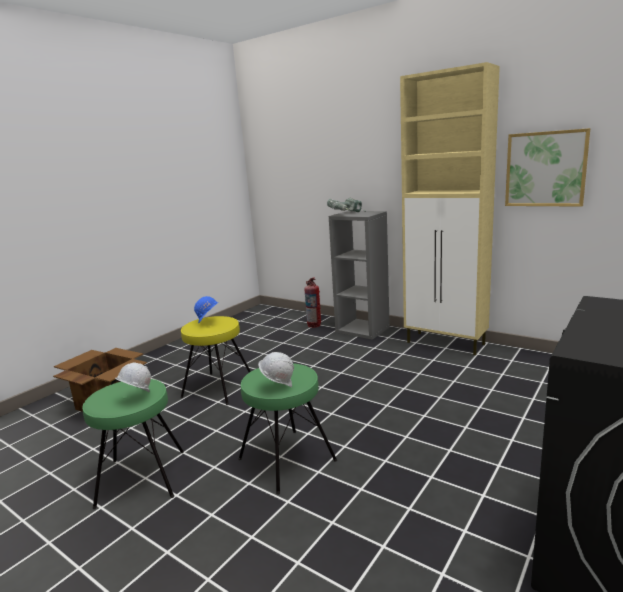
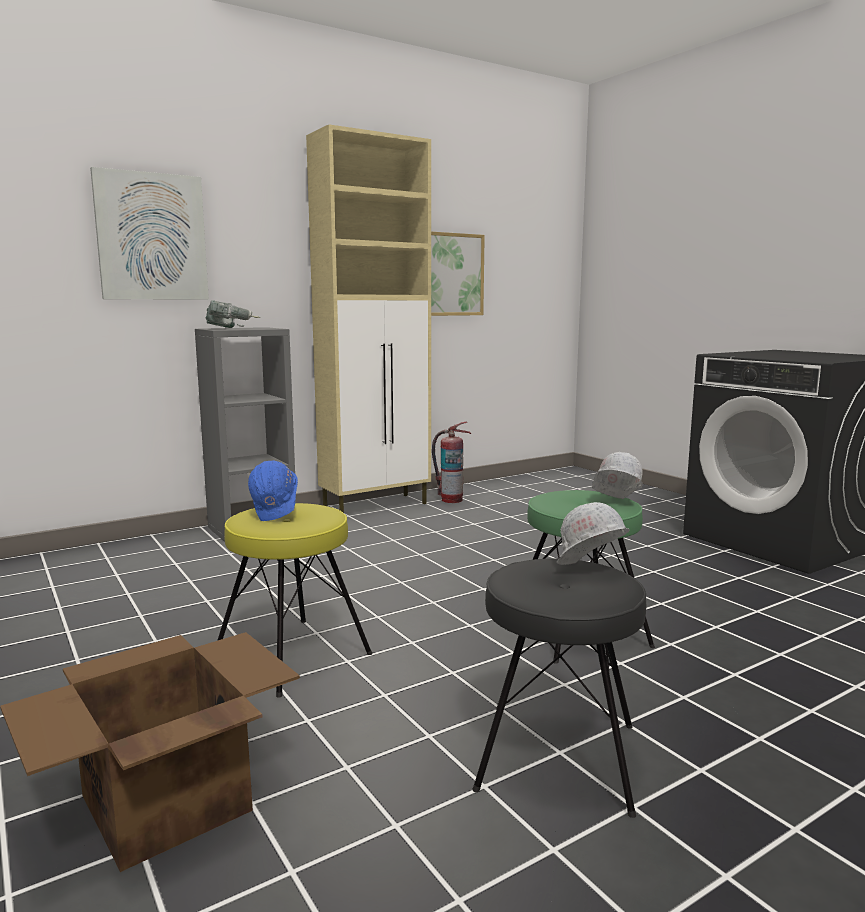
camera: 70 degrees left, 5 degrees down
(142, 478) = (559, 755): green stool -> black stool
(314, 325) = (163, 549): fire extinguisher -> fire extinguisher (451, 500)
(332, 160) = (151, 237): none -> picture

